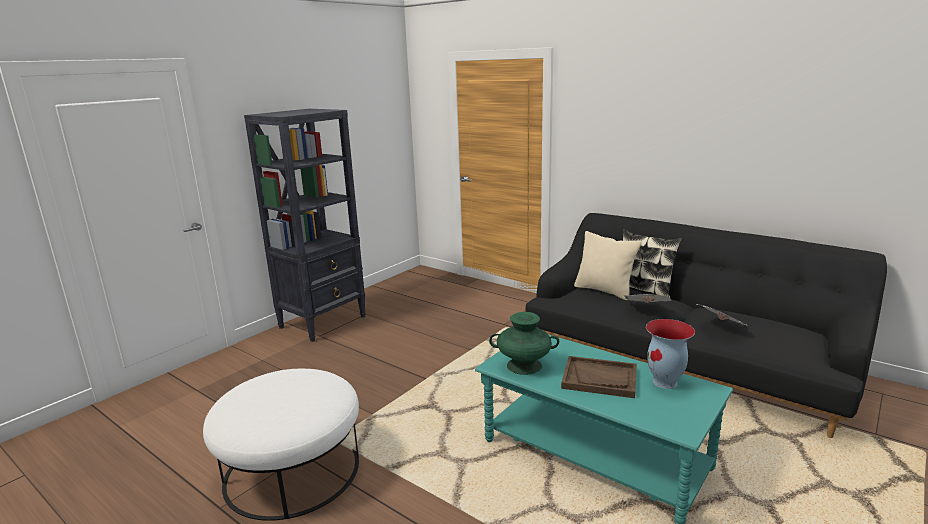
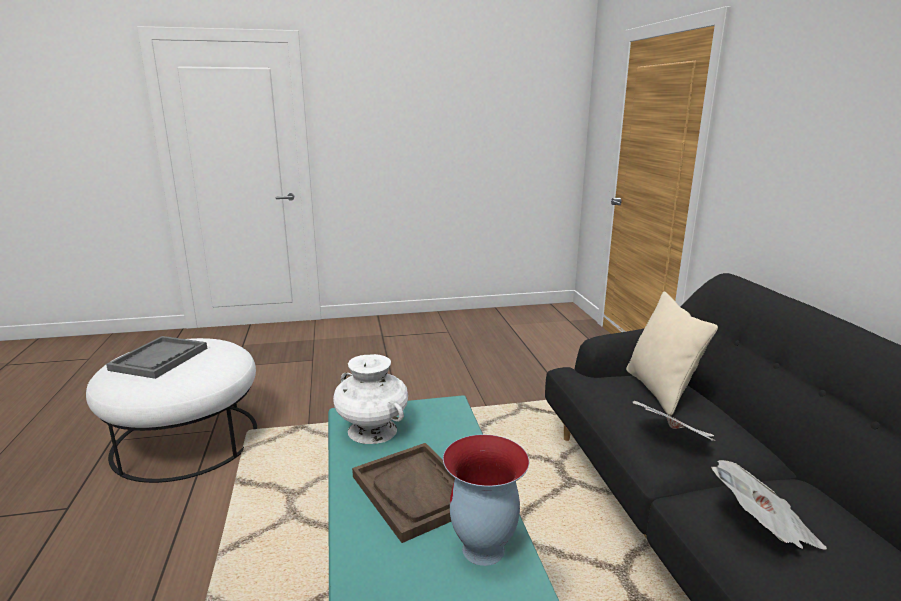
camera: 40 degrees right, 0 degrees up
(268, 401) = (159, 359): none -> grey tray
(323, 322) = (404, 326): black bookcase -> none
(524, 366) = (372, 430): green vase -> white vase
(643, 289) = (731, 413): pillow -> none

